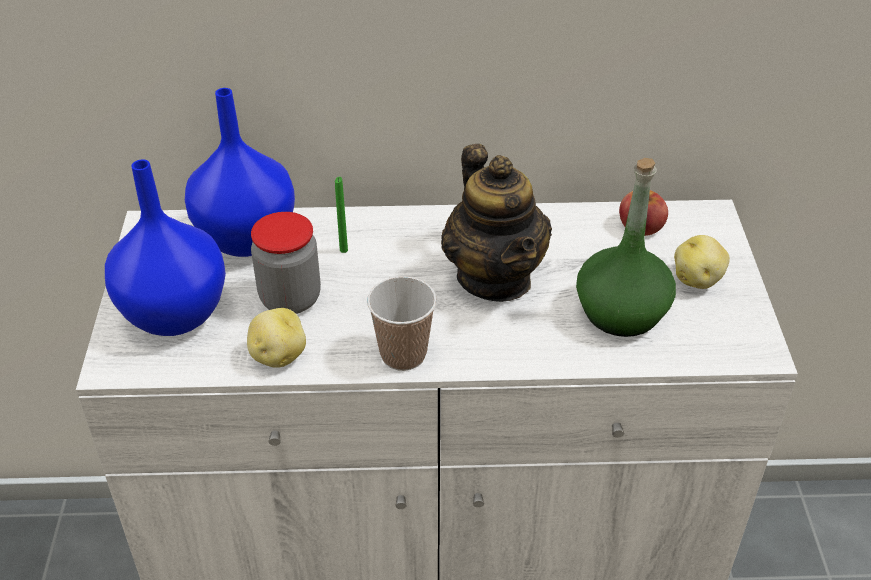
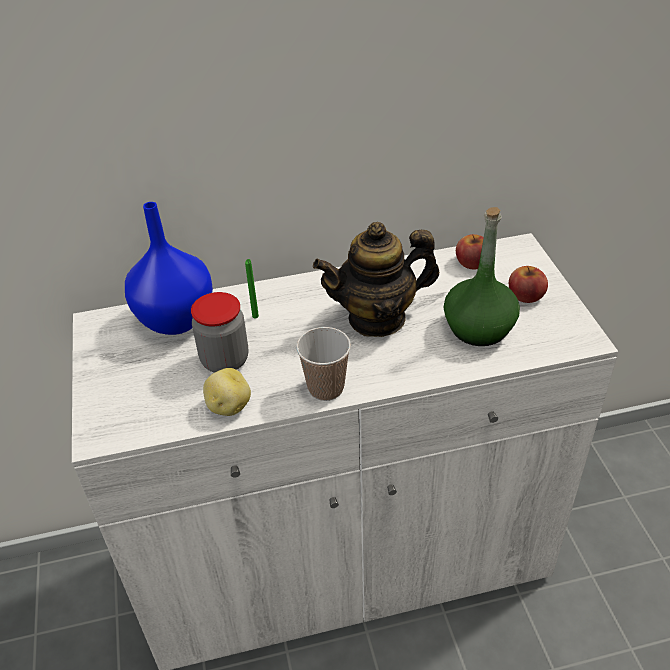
camera: 10 degrees left, 0 degrees up
(177, 315) = (138, 388): blue vase -> none
(495, 277) = (377, 318): teapot -> teapot turned 105 degrees clockwise
(698, 279) = (526, 294): potato -> apple

